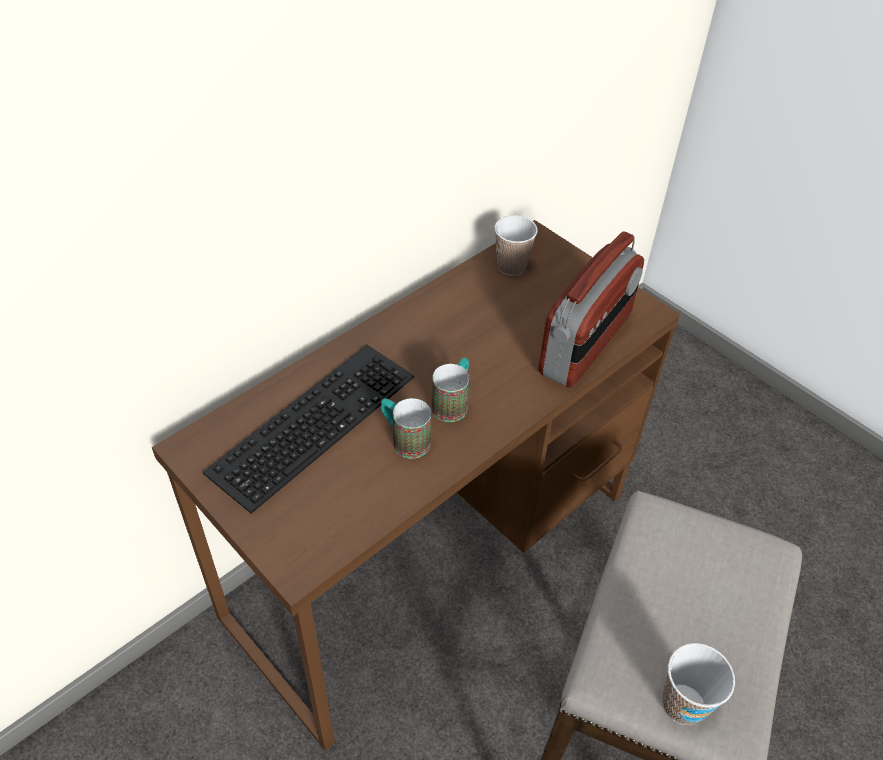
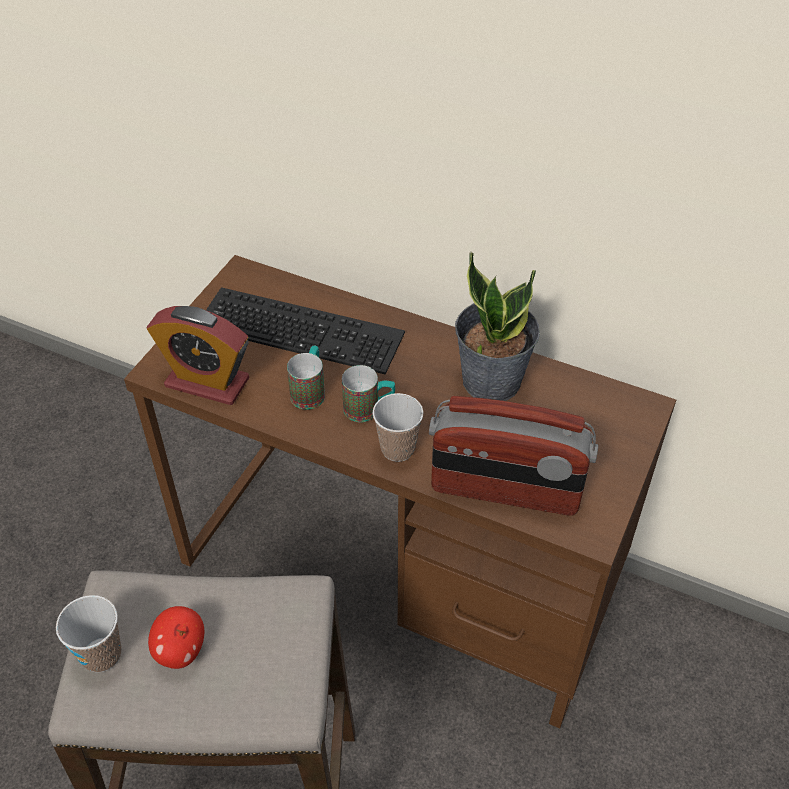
camera: 70 degrees right, 0 degrees up
(344, 523) = (207, 382): none -> alarm clock
(460, 310) = (491, 380): none -> potted plant
(511, 266) = (583, 400): cup -> cup (397, 449)
(690, 631) = (180, 650): none -> apple

